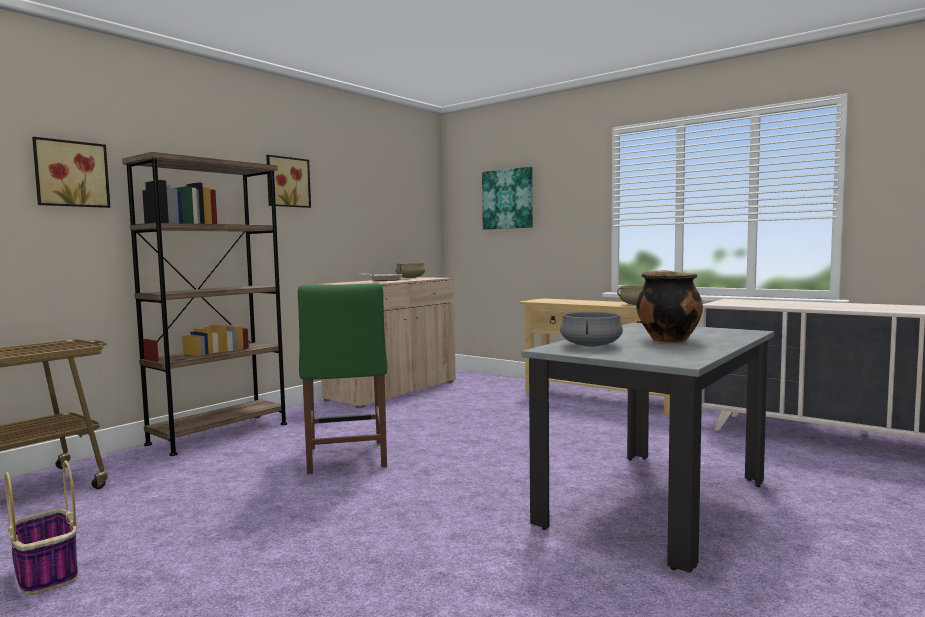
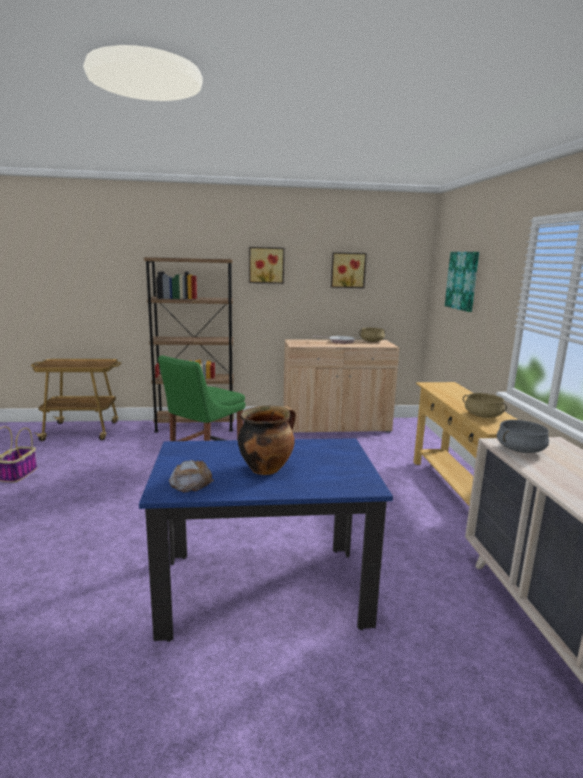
camera: 45 degrees right, 10 degrees up
(71, 174) = (123, 267): picture -> picture (348, 270)
(590, 345) = (206, 452): grey cooking pot -> grey cooking pot (520, 449)
(655, 502) = (263, 590): grey dining table -> blue dining table
(666, 355) = (191, 482): none -> bread

